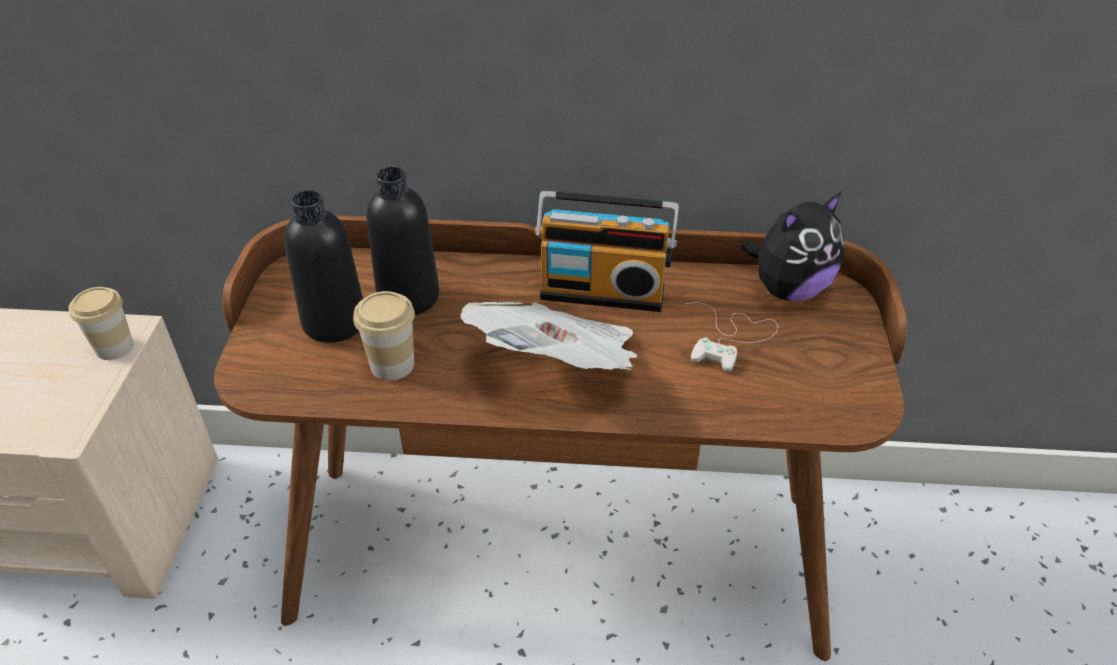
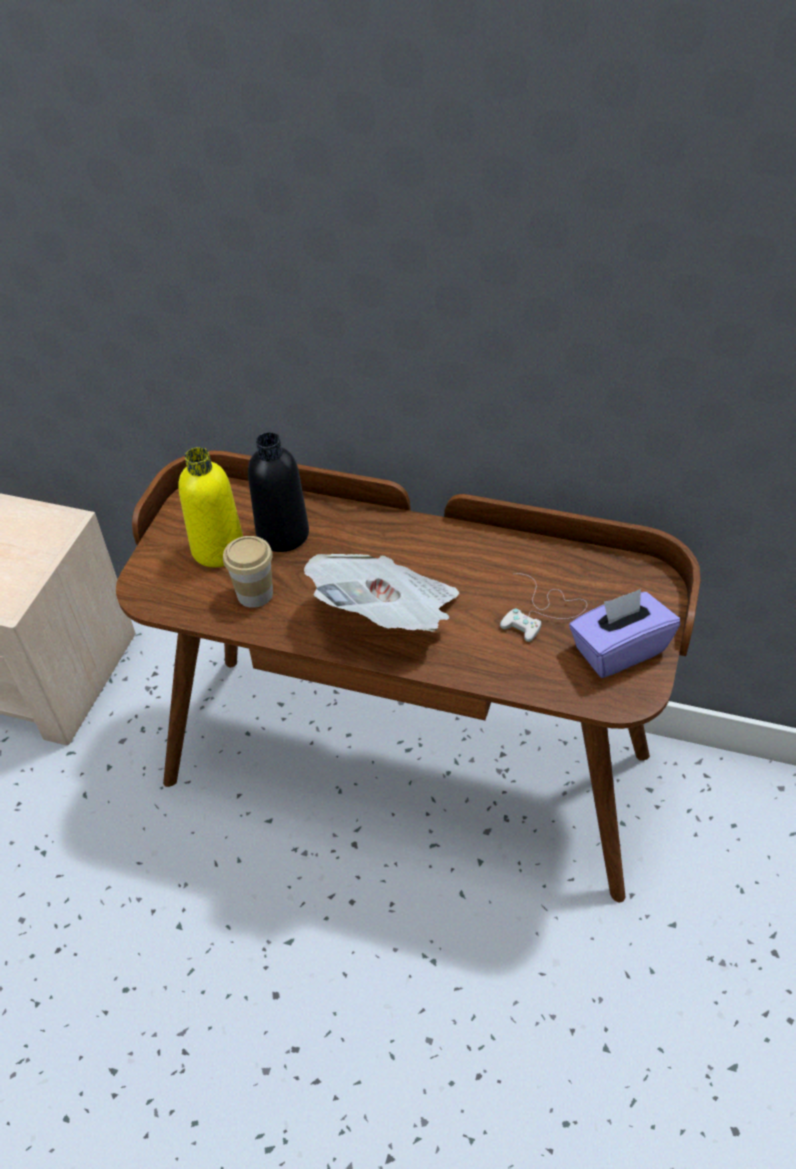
camera: 15 degrees right, 5 degrees up
(114, 347) = (53, 536): cup -> none
(334, 322) = (218, 549): black bottle -> yellow bottle
(603, 291) = (447, 551): radio -> none
(788, 289) = (612, 572): plush toy -> none
(829, 366) = (618, 649): none -> purple tissue box

